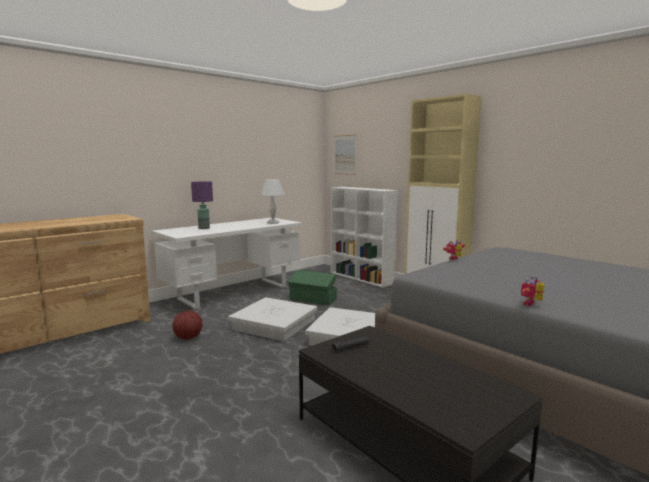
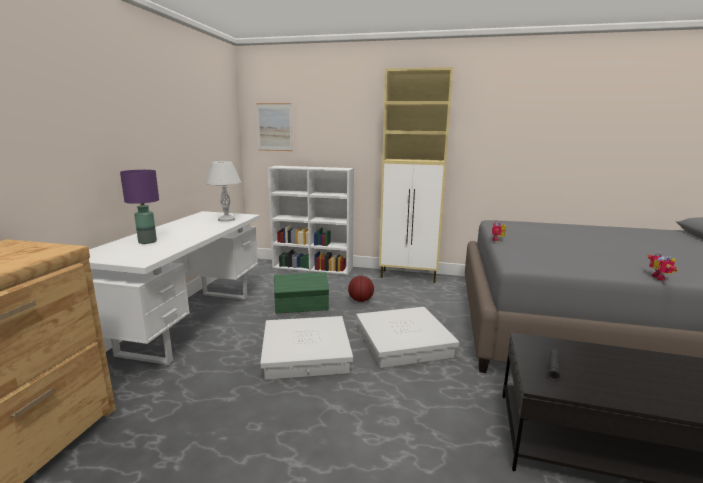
camera: 35 degrees left, 5 degrees up
(188, 338) = (222, 415): basketball -> basketball (361, 300)

